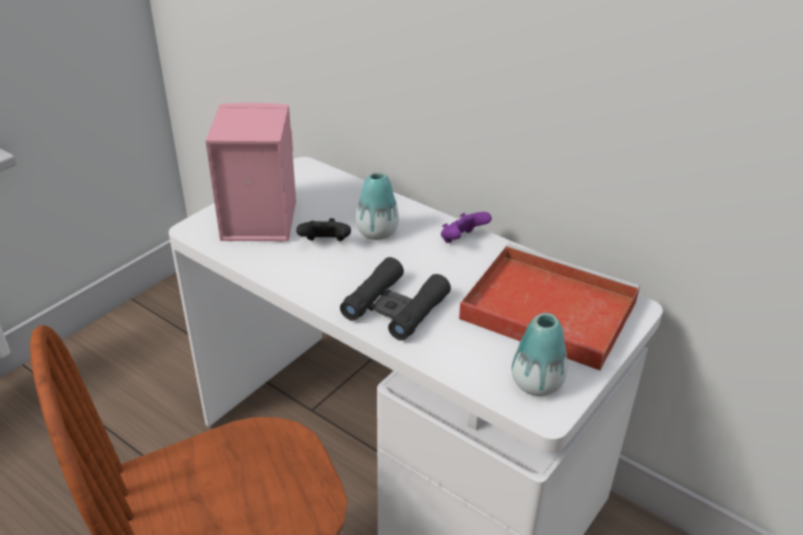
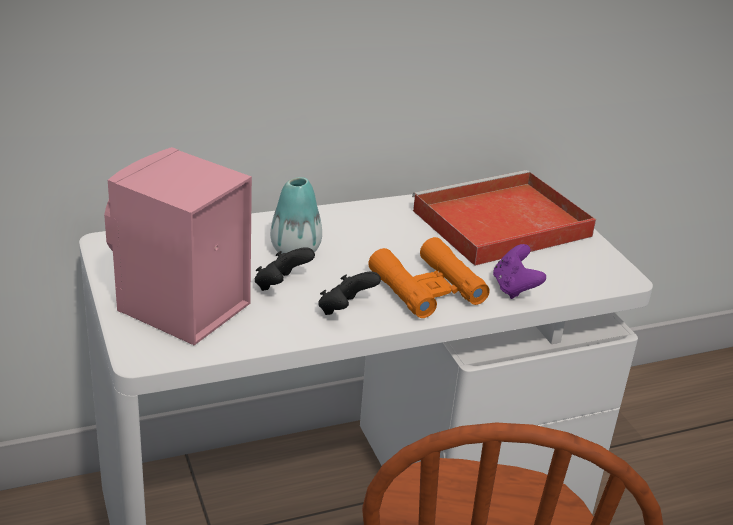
camera: 60 degrees left, 5 degrees down
(323, 281) = (345, 310): none -> black game controller
(395, 307) = (427, 288): black binoculars -> orange binoculars
(462, 240) = (361, 217): purple game controller -> purple game controller (514, 288)
(536, 383) = (586, 267): vase -> none

